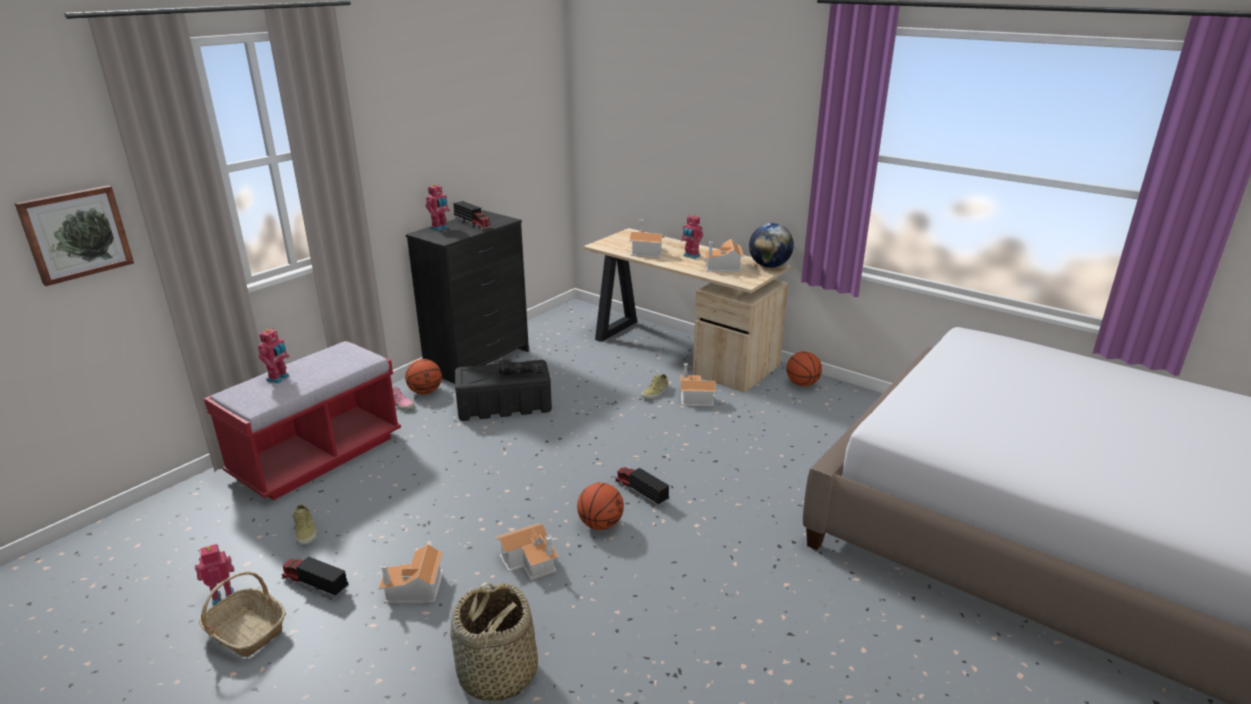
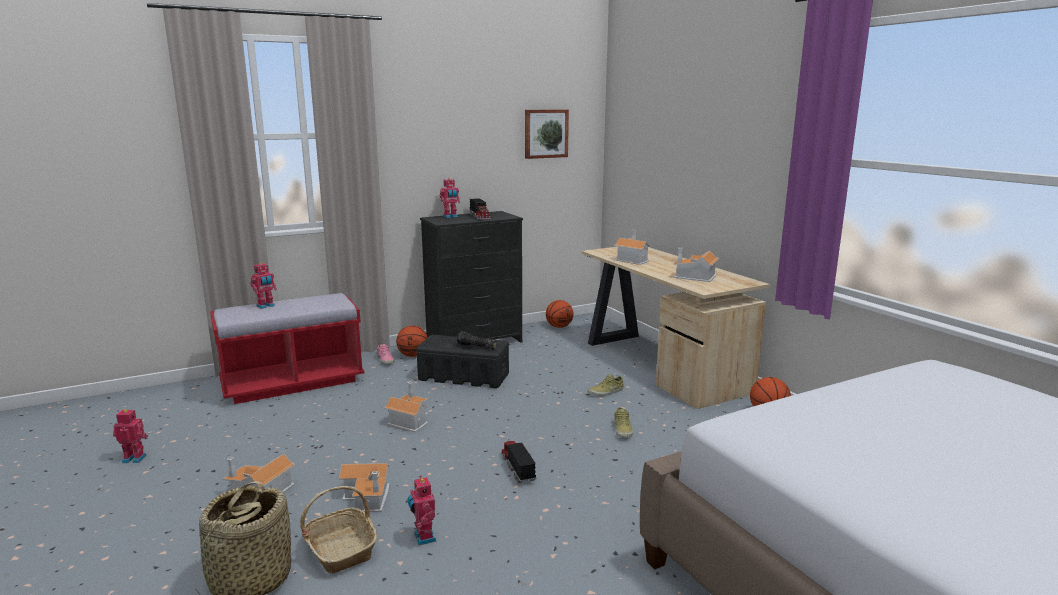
camera: 25 degrees right, 10 degrees down
(76, 234) = (138, 166): picture -> picture (545, 133)
(245, 631) = (121, 486): basket -> basket (340, 549)
(306, 531) = (232, 430): beige shoe -> beige shoe (623, 429)
(315, 584) = (198, 467): toy truck -> none
(600, 524) = (456, 484): basketball -> basketball (559, 327)
(691, 256) = (673, 266): toy robot -> toy robot (423, 538)
(693, 397) = (640, 403): toy house -> toy house (409, 420)
(769, 266) = (745, 281): globe -> none

